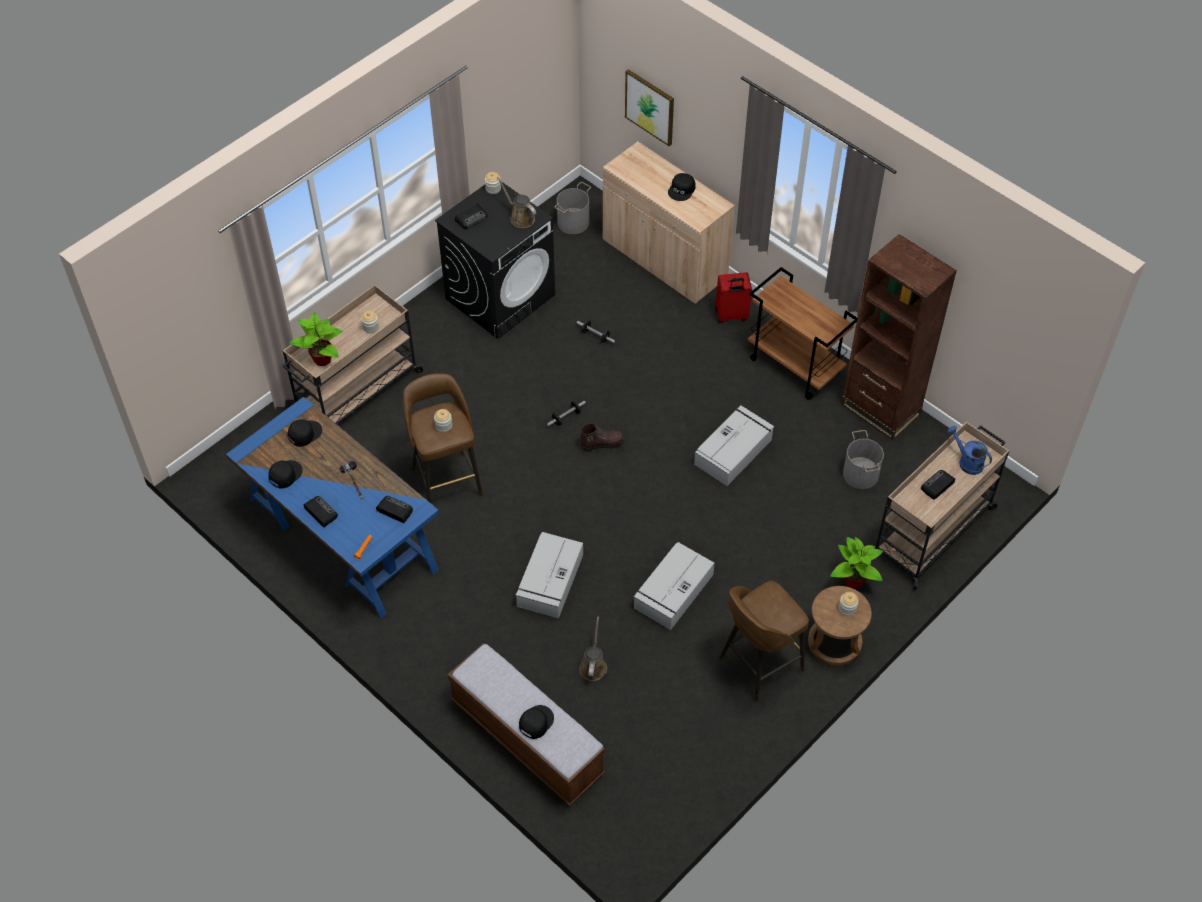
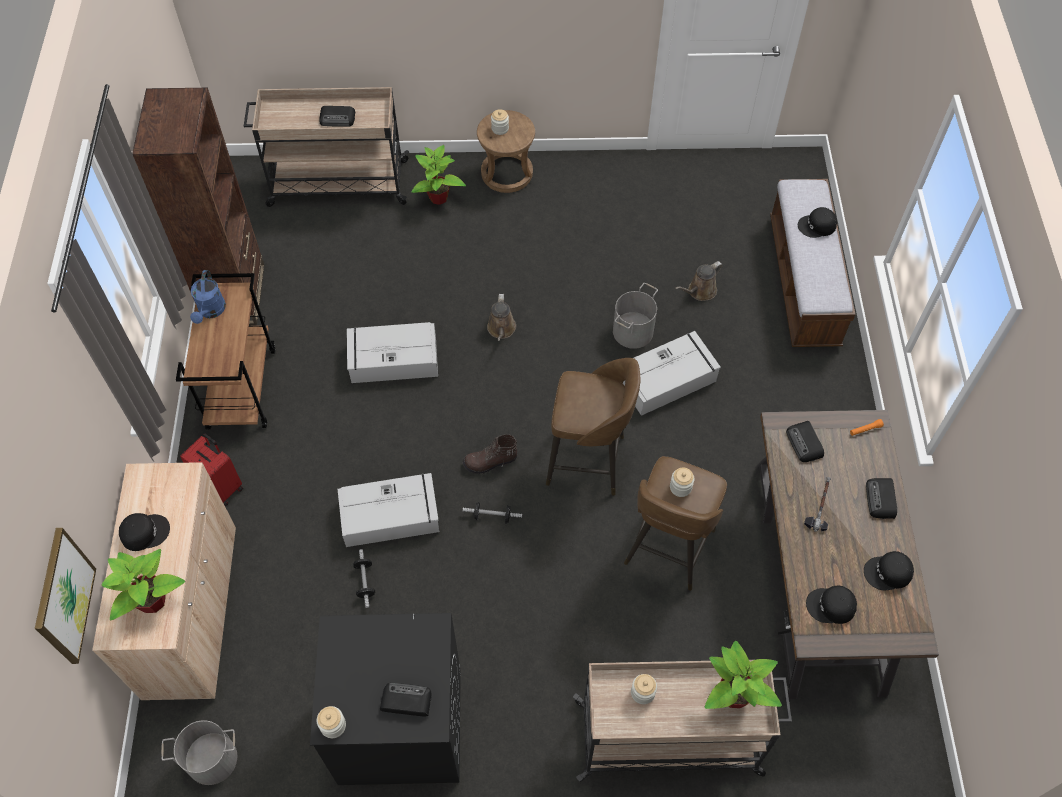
camera: 135 degrees left, 5 degrees up
(342, 535) = (819, 575): blue desk -> brown desk
(520, 217) = (353, 648): brown watering can -> brown watering can (501, 329)
(602, 443) = (490, 462): brown boot -> brown boot turned 45 degrees counterclockwise
(638, 173) = (153, 600): none -> potted plant
(673, 592) = (579, 293): grey storage box -> grey storage box (391, 515)
(758, 665) = (578, 200): brown stool -> brown stool (588, 461)
(861, 474) = (324, 260): grey bucket -> grey bucket (632, 331)
(967, 462) = (291, 117): blue watering can -> blue watering can (211, 311)

